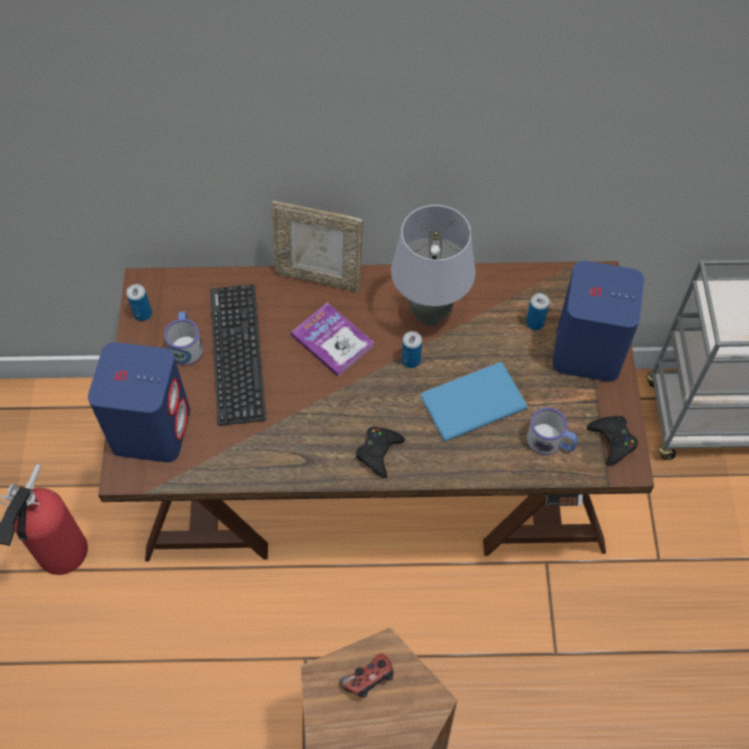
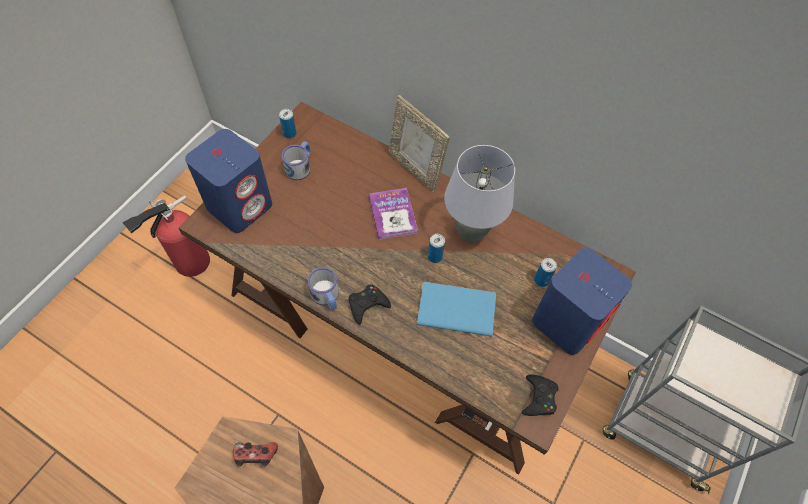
camera: 30 degrees right, 0 degrees up
(237, 353) = (326, 189): keyboard -> none
(550, 442) = (491, 371): mug -> mug (326, 297)

